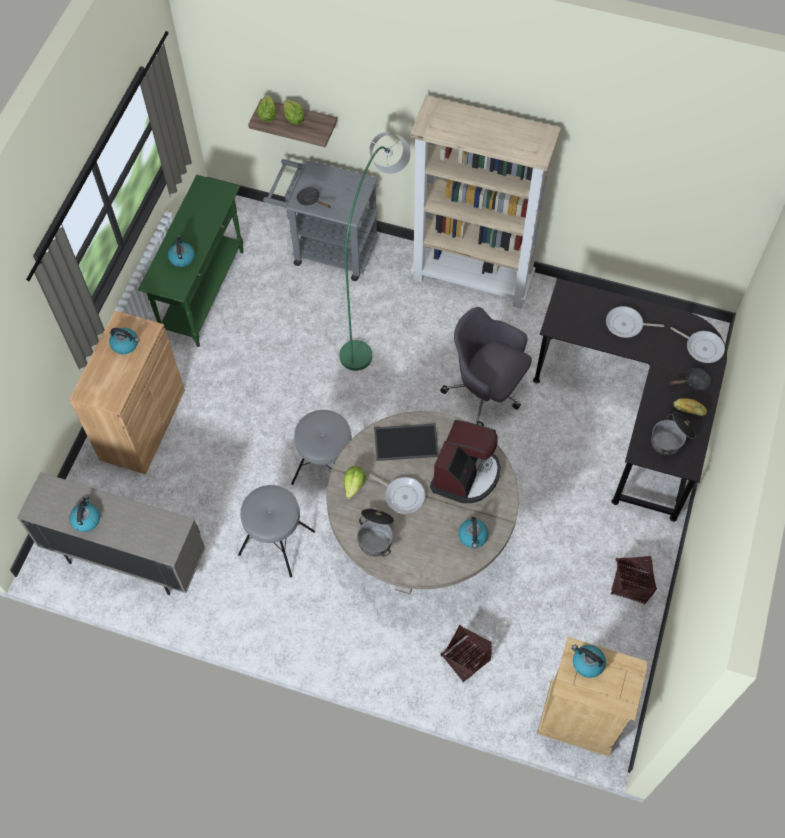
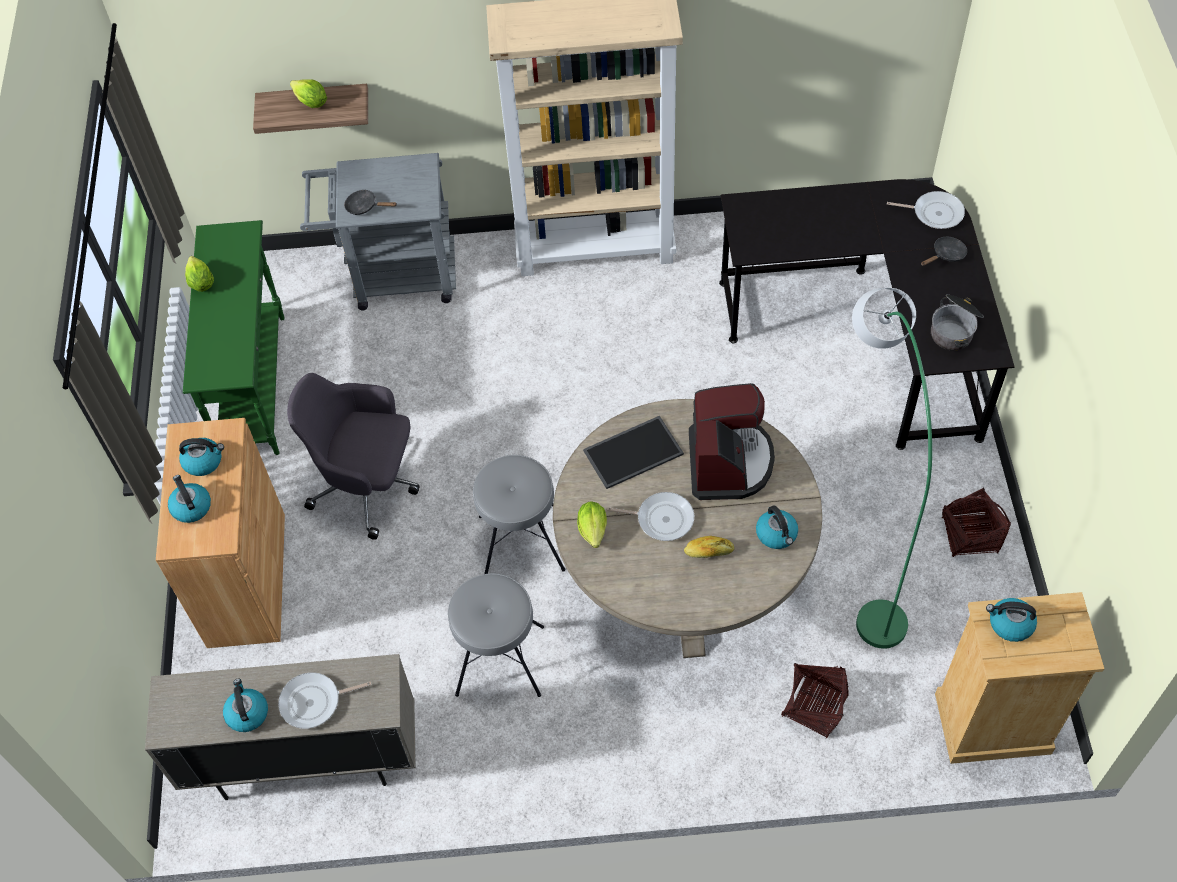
camera: 20 degrees left, 5 degrees down
(182, 257) = (225, 332): kettle -> kettle (191, 507)
(267, 116) = (274, 110): lettuce -> lettuce (201, 283)
(375, 307) = (489, 324): green floor lamp -> green floor lamp (864, 542)
(376, 535) = (652, 580): cooking pot -> none
(486, 391) = (678, 374): grey office chair -> grey office chair (368, 485)
(626, 325) = (832, 218): frying pan -> frying pan (314, 702)
(689, 409) = (957, 288): bread -> bread (708, 551)

